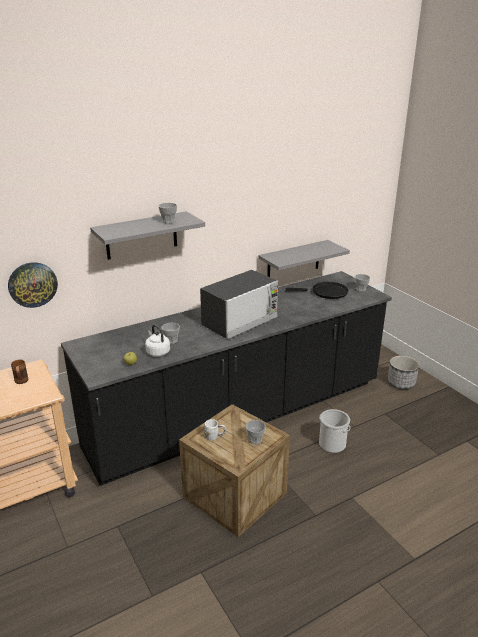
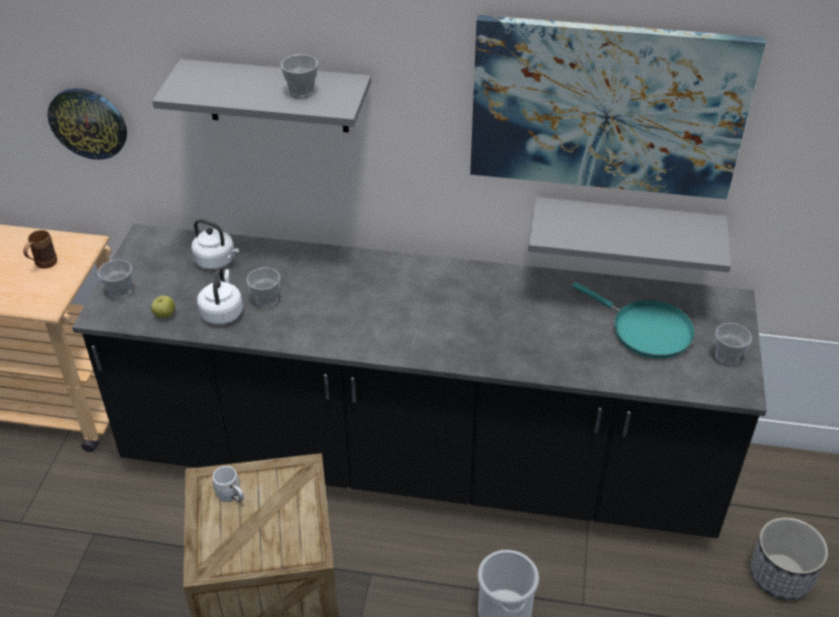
camera: 40 degrees right, 15 degrees up
(127, 338) = (217, 261): none -> white kettle
(240, 322) = (410, 317): microwave -> none
(255, 439) = (276, 541): cup -> cup (120, 292)
(282, 201) = (607, 107): none -> picture
(326, 292) = (646, 330): black frying pan -> turquoise frying pan

